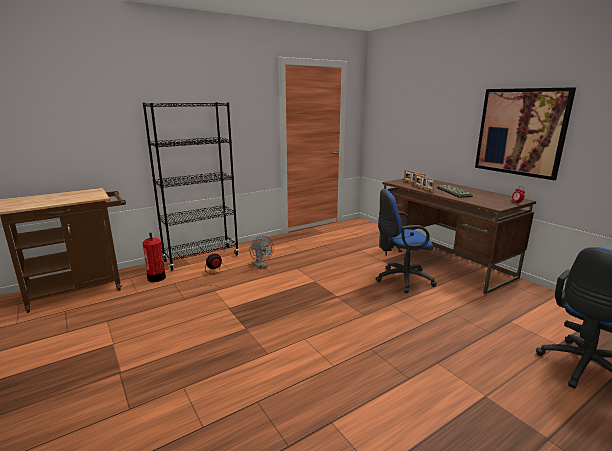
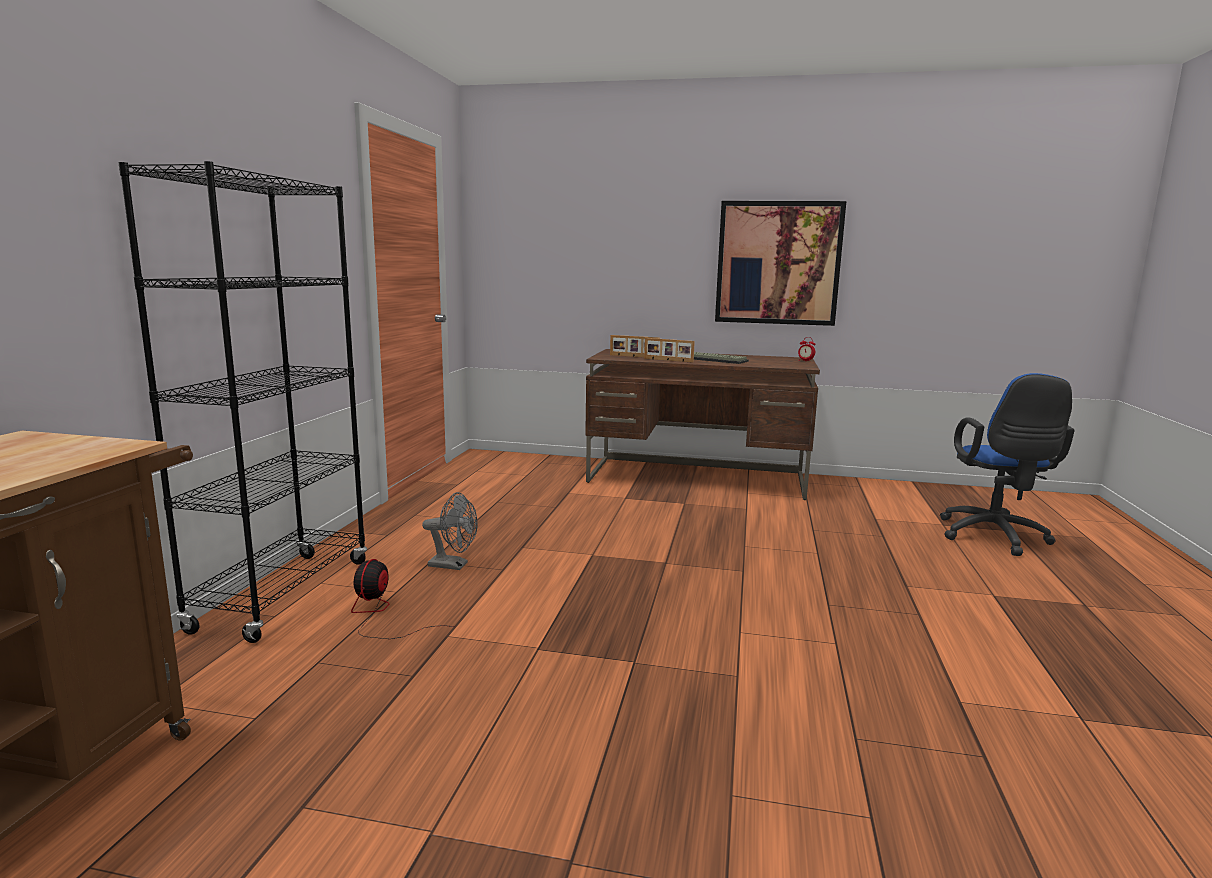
camera: 45 degrees left, 5 degrees down
(156, 278) = (243, 670): fire extinguisher -> none
(401, 279) = (696, 513): blue office chair -> none

